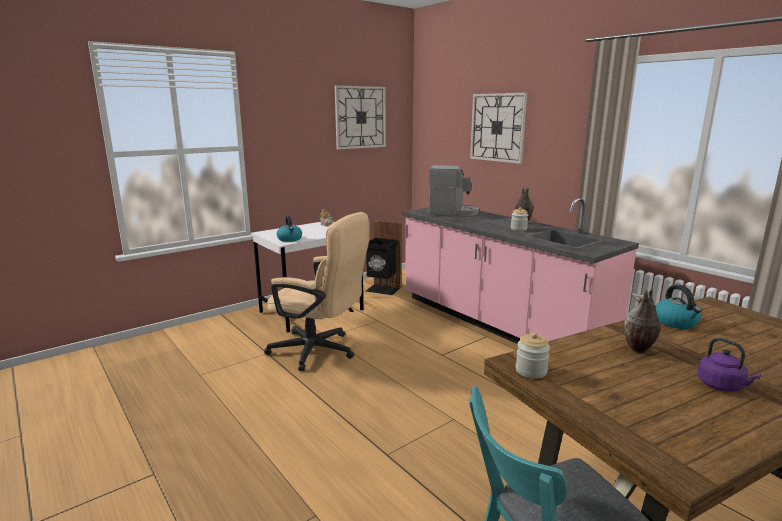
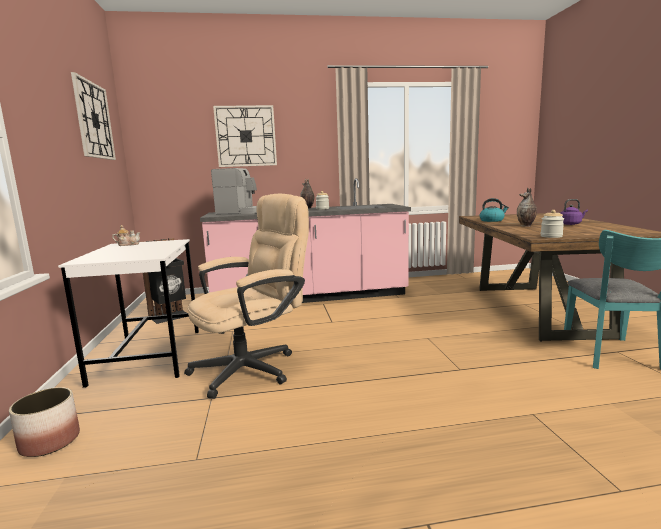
camera: 60 degrees left, 5 degrees down
(204, 330) = (49, 442): none -> planter
(290, 239) = (147, 255): kettle -> none
(452, 212) = (241, 212): coffee machine -> coffee machine turned 60 degrees clockwise

